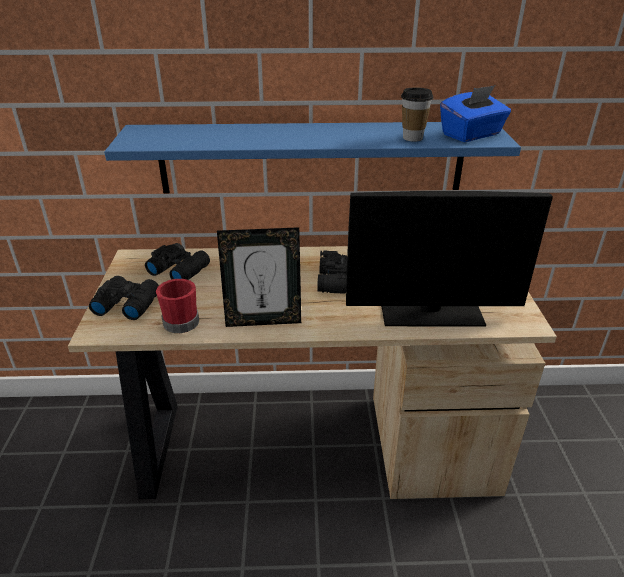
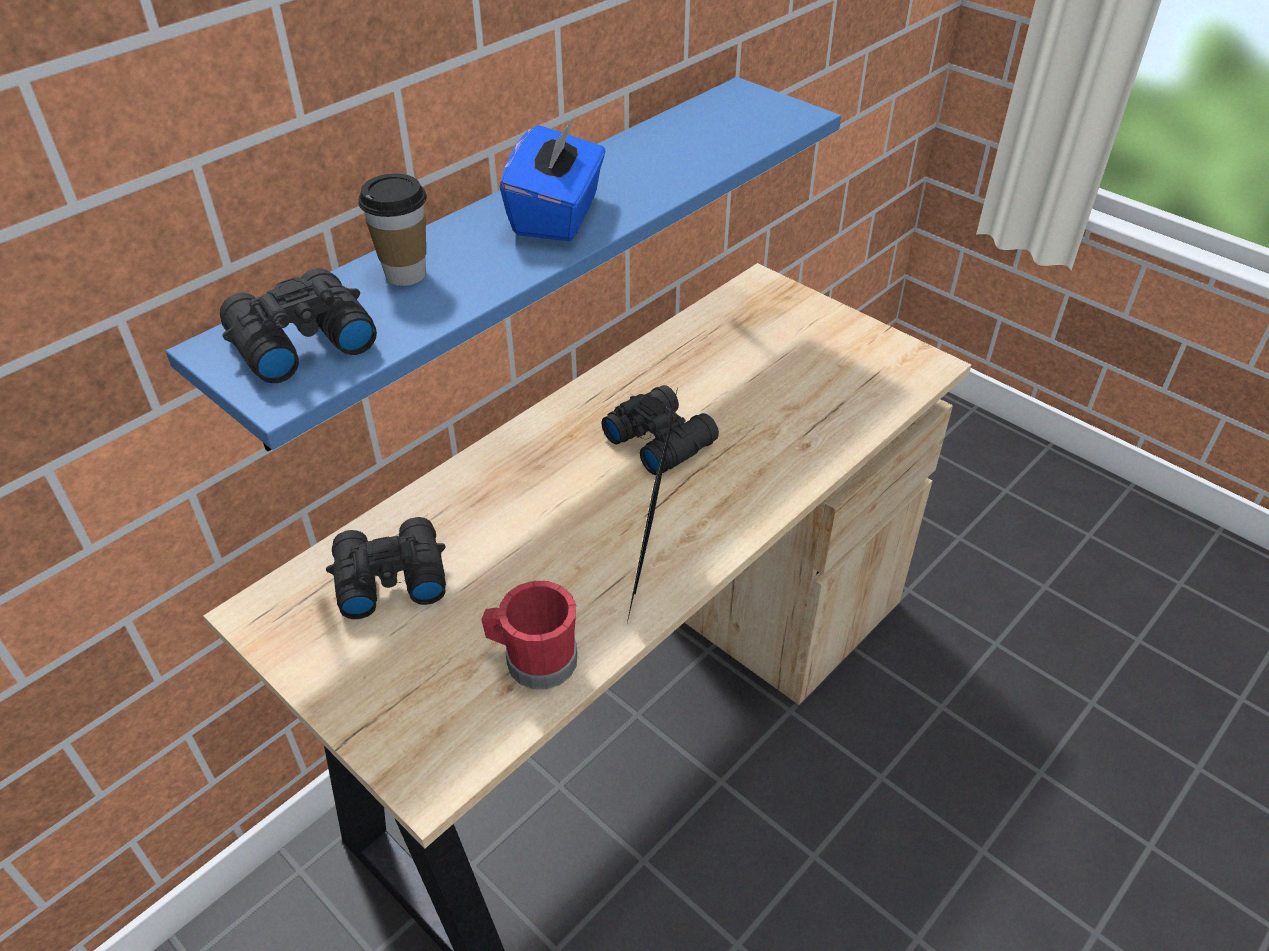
camera: 45 degrees left, 10 degrees up
(126, 304) = (401, 698): black binoculars -> black binoculars (298, 341)
(263, 321) = (650, 571): picture frame -> picture frame turned 150 degrees clockwise
(412, 138) = (700, 156): cup -> cup (405, 274)
(431, 312) = (822, 416): monitor -> none
(471, 135) = (757, 117): blue tissue box -> blue tissue box (558, 215)

